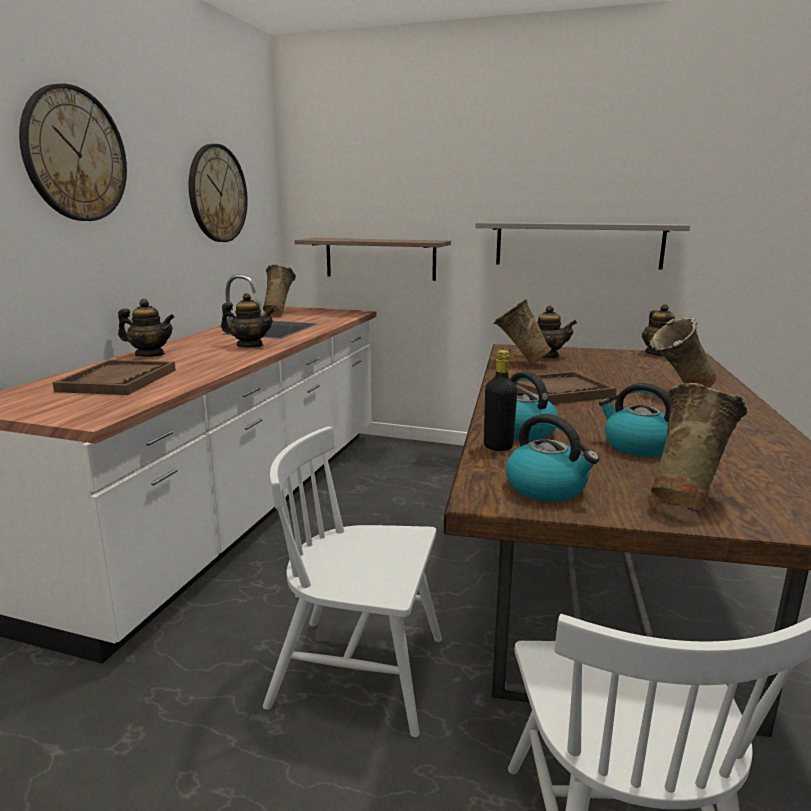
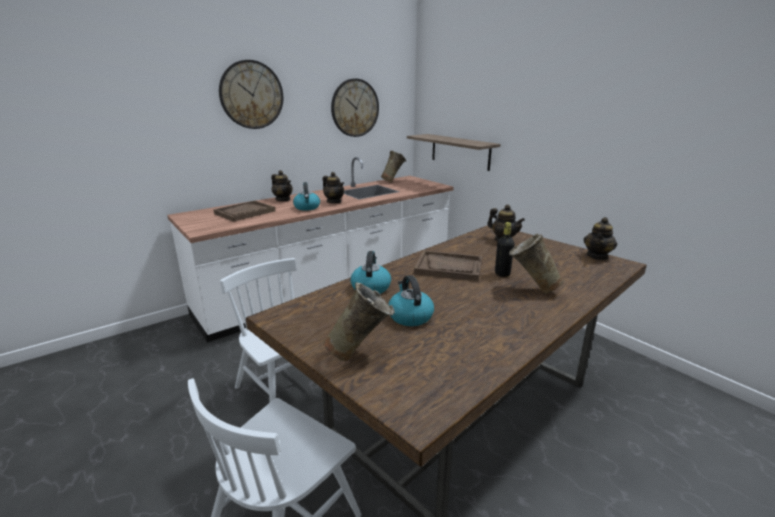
camera: 35 degrees right, 5 degrees up
(498, 447) = (338, 292): black bottle -> black bottle (502, 274)
(519, 363) = (473, 241): beige vase -> none
(547, 488) = (309, 322): kettle -> kettle (307, 207)
(578, 245) = (583, 157): grey shelf -> none

